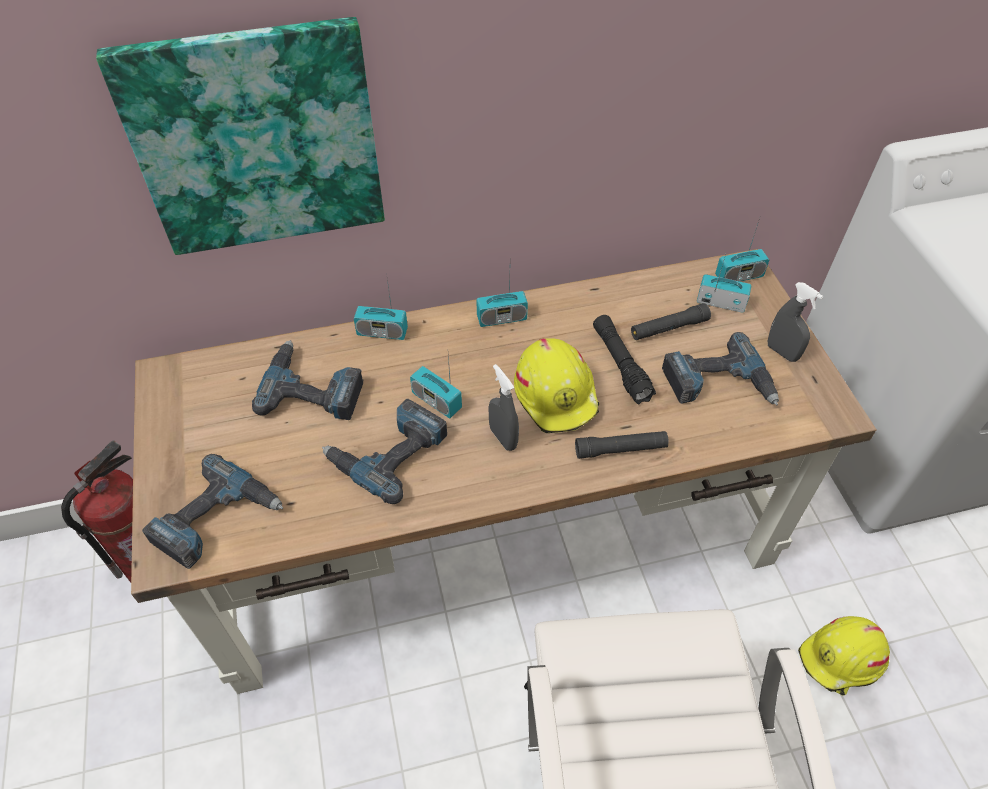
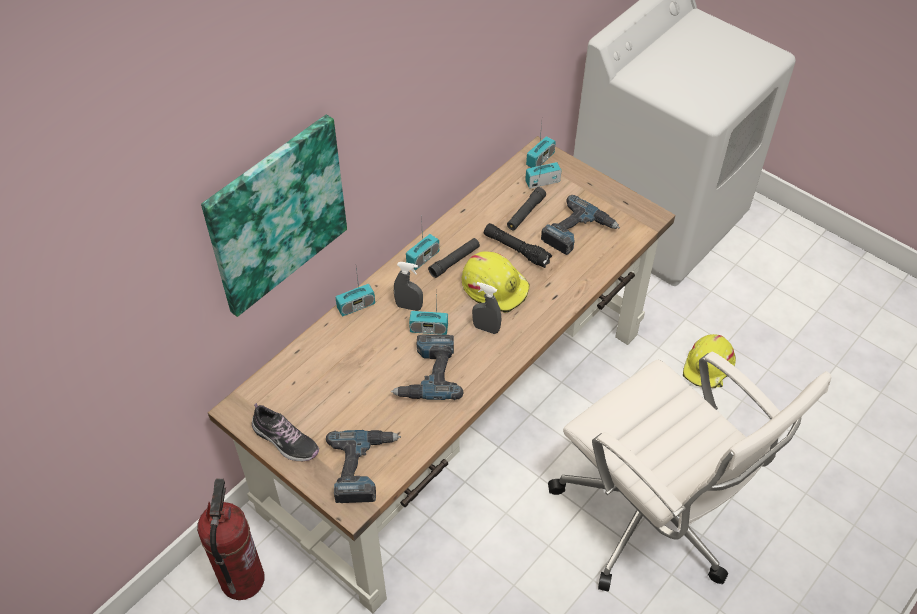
camera: 35 degrees left, 0 degrees up
(173, 436) = (285, 440): none -> shoe
(313, 388) = (346, 363): power drill -> none
(620, 449) = (555, 298): black flashlight -> black flashlight (454, 261)
(782, 352) = (597, 195): grey spray bottle -> grey spray bottle (409, 306)

